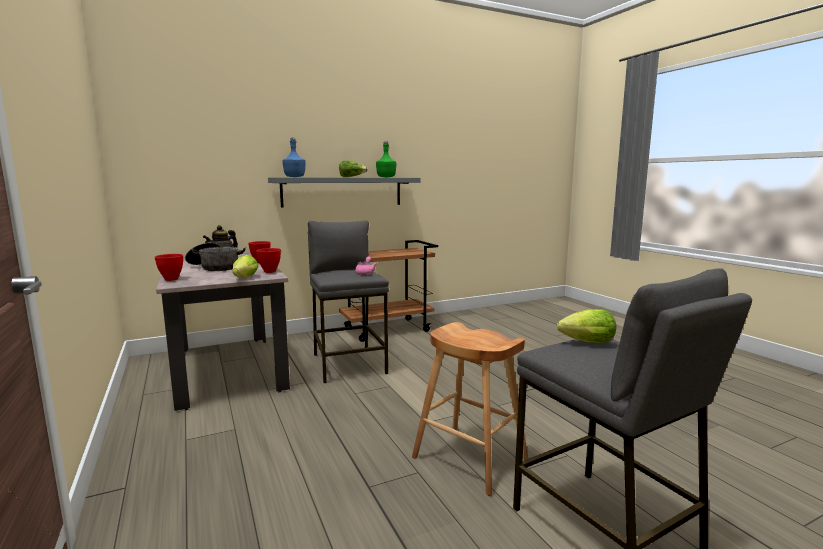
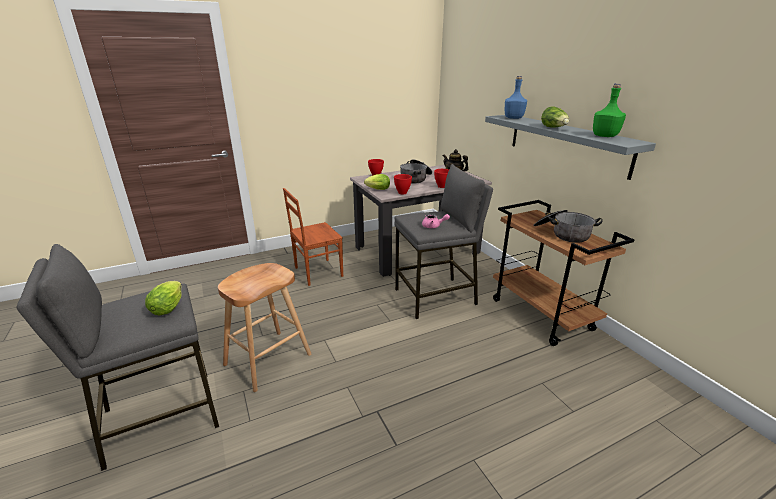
camera: 90 degrees right, 15 degrees up
(240, 442) = (317, 272): none -> brown chair
(391, 252) = (562, 234): none -> cooking pot

